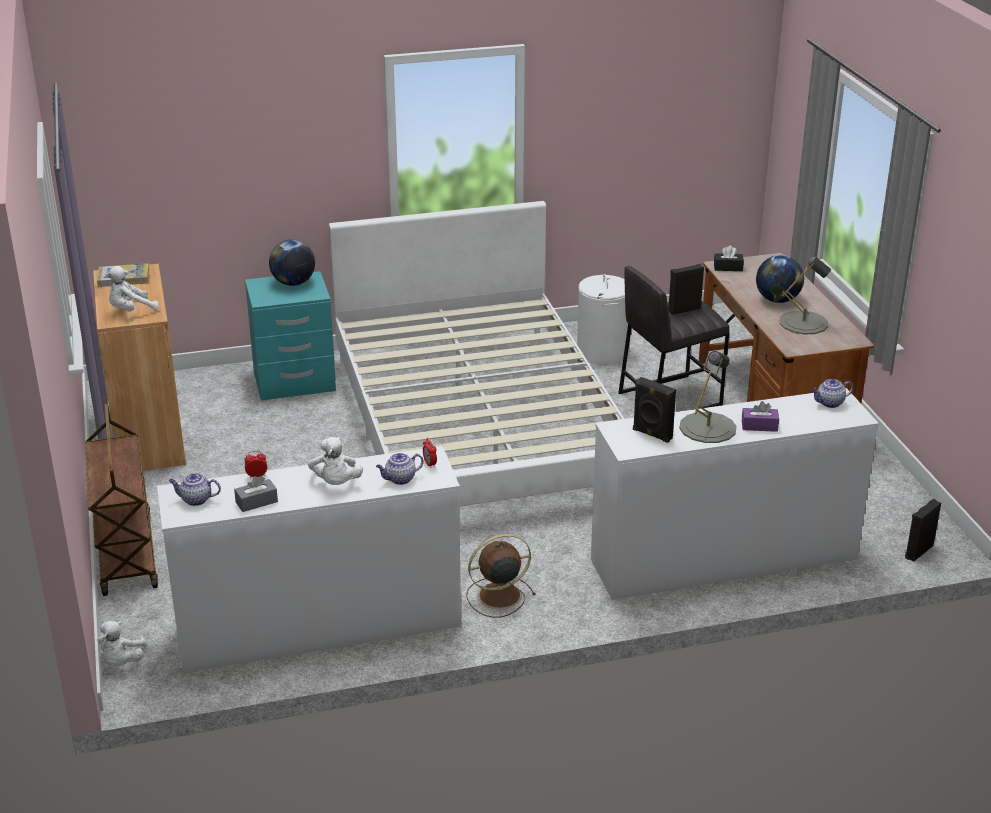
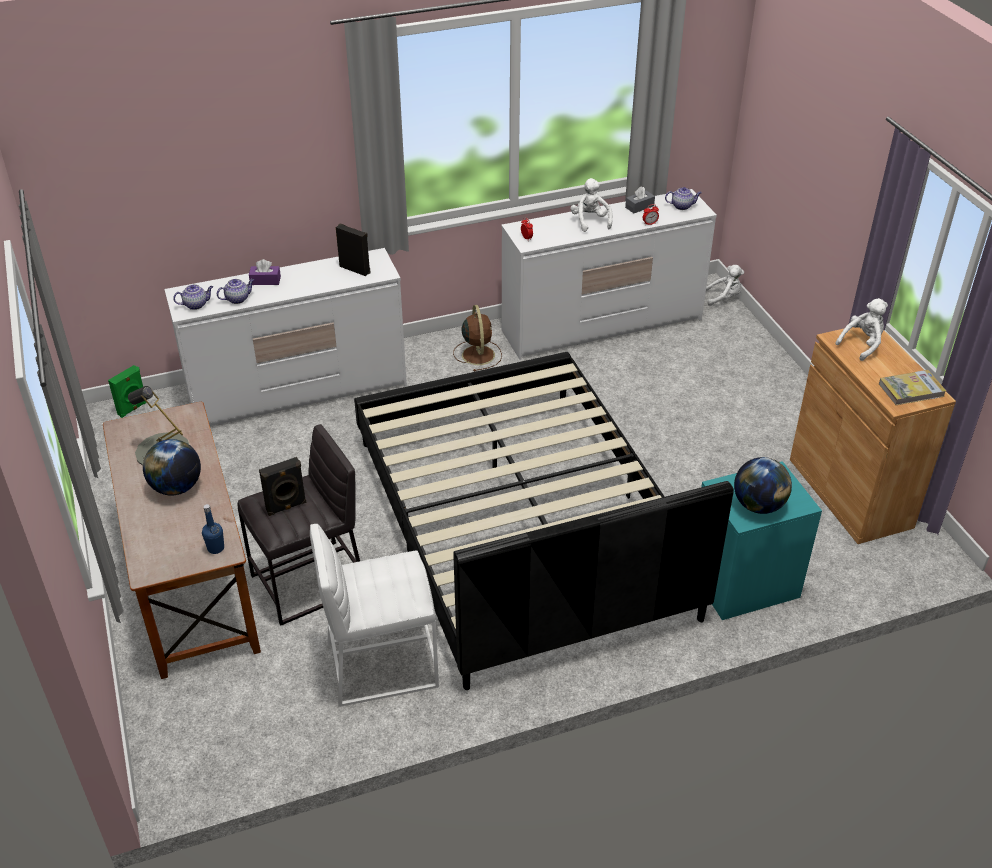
camera: 175 degrees right, 10 degrees up
(122, 662) = (724, 298): white plush toy -> white plush toy turned 90 degrees clockwise
(126, 554) = (778, 371): brown cart -> none
(400, 479) = (545, 226): teapot -> teapot (238, 299)
(478, 426) = (519, 526): white bed -> black bed
(497, 596) = (478, 354): brown fan -> brown fan turned 75 degrees counterclockwise
(602, 353) = (381, 664): white laundry basket -> white stool
(707, 427) = (308, 277): grey table lamp -> none
(728, 267) = (216, 548): black tissue box -> blue bottle
(918, 551) = (133, 409): black speaker -> green speaker

